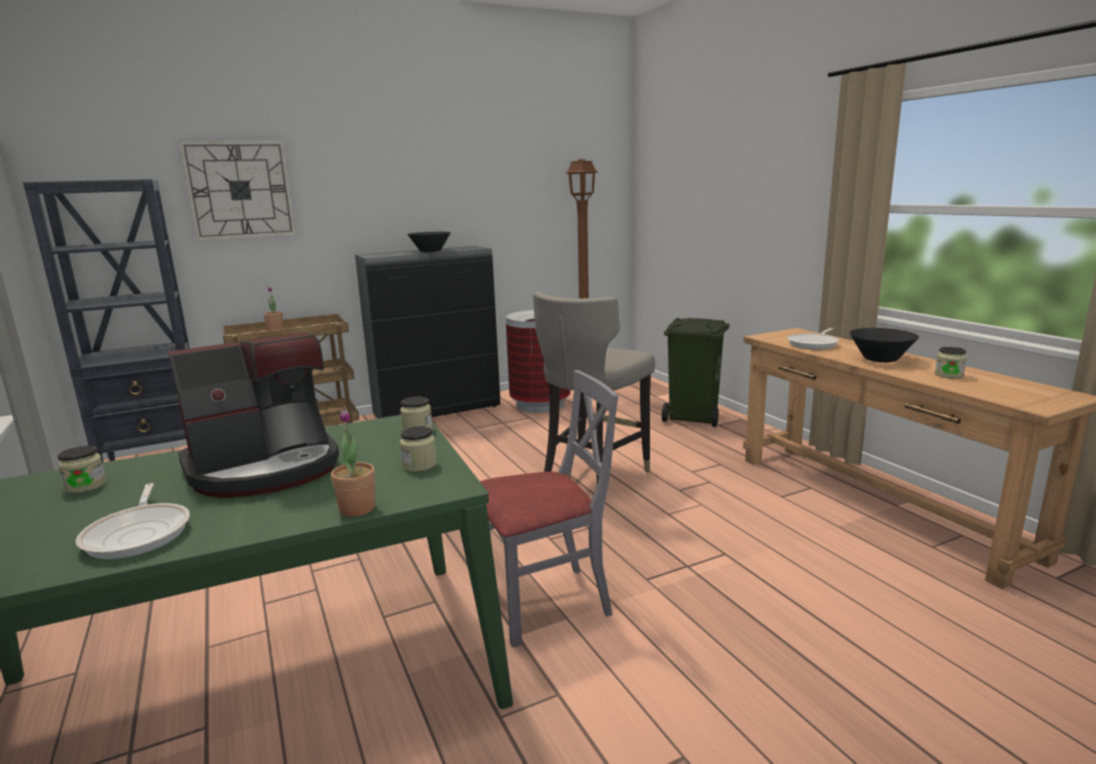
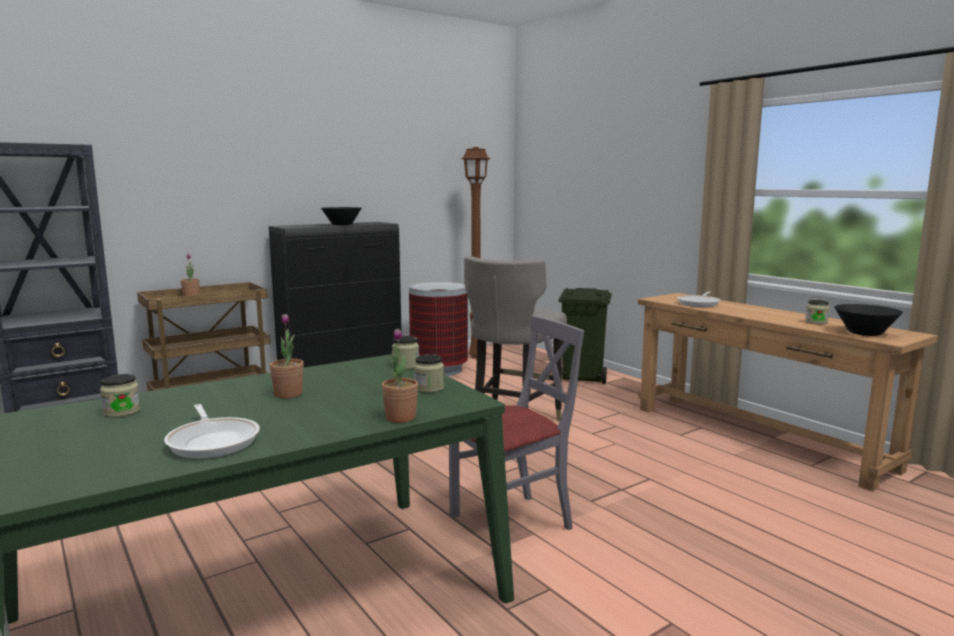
camera: 10 degrees left, 5 degrees down
(240, 190) = (162, 161): wall clock -> none
(266, 468) = (288, 394): coffee machine -> potted plant
(880, 359) = (758, 313): black bowl -> black bowl (864, 333)

